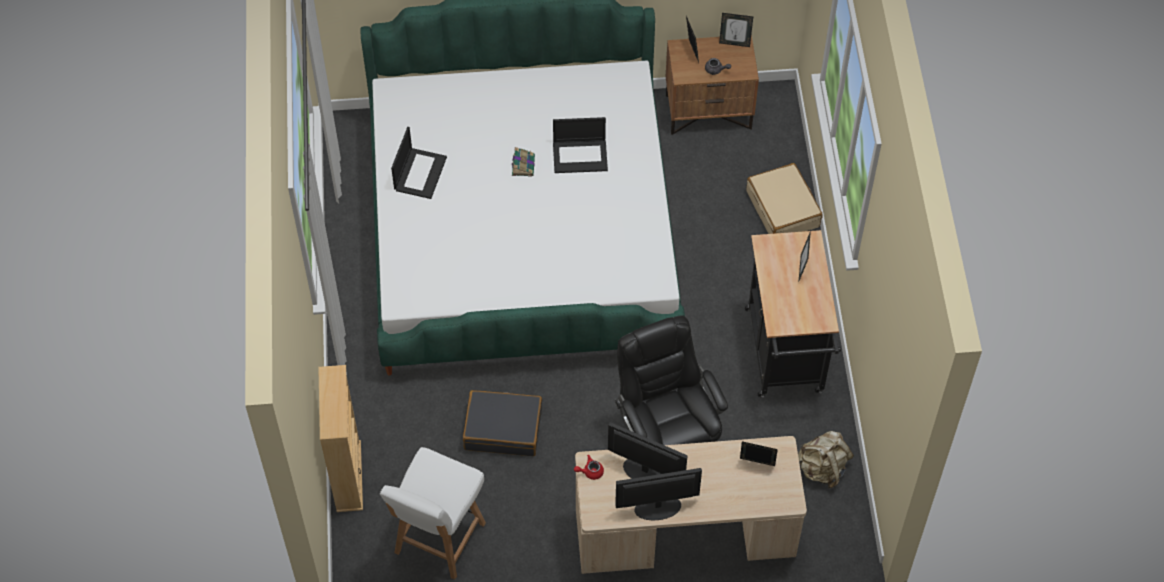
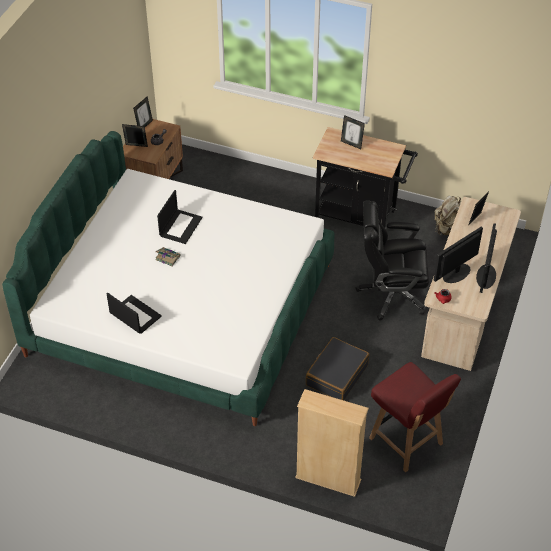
camera: 65 degrees left, 10 degrees down
(438, 540) = (407, 442): white chair -> red chair
(783, 209) = (252, 178): beige suitcase -> none

